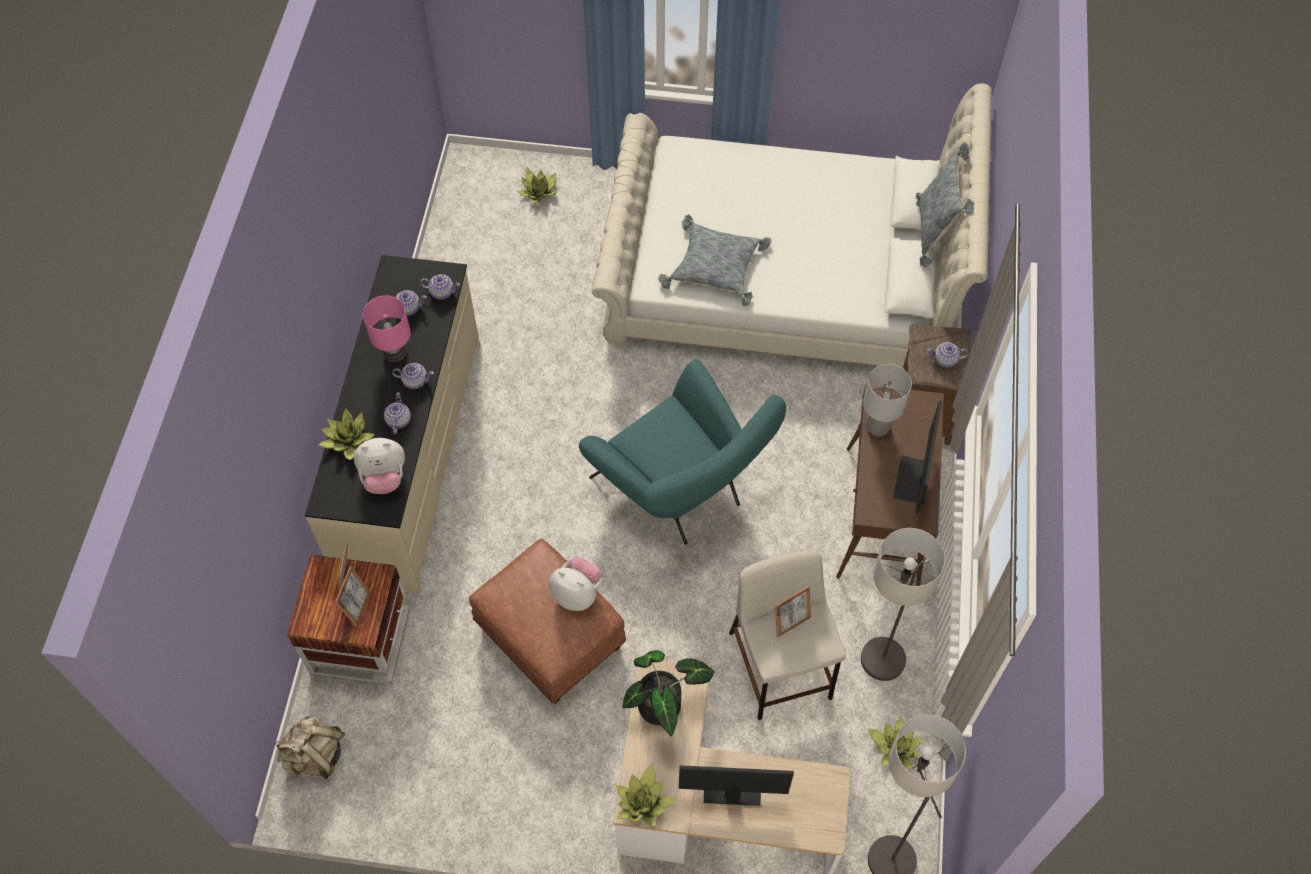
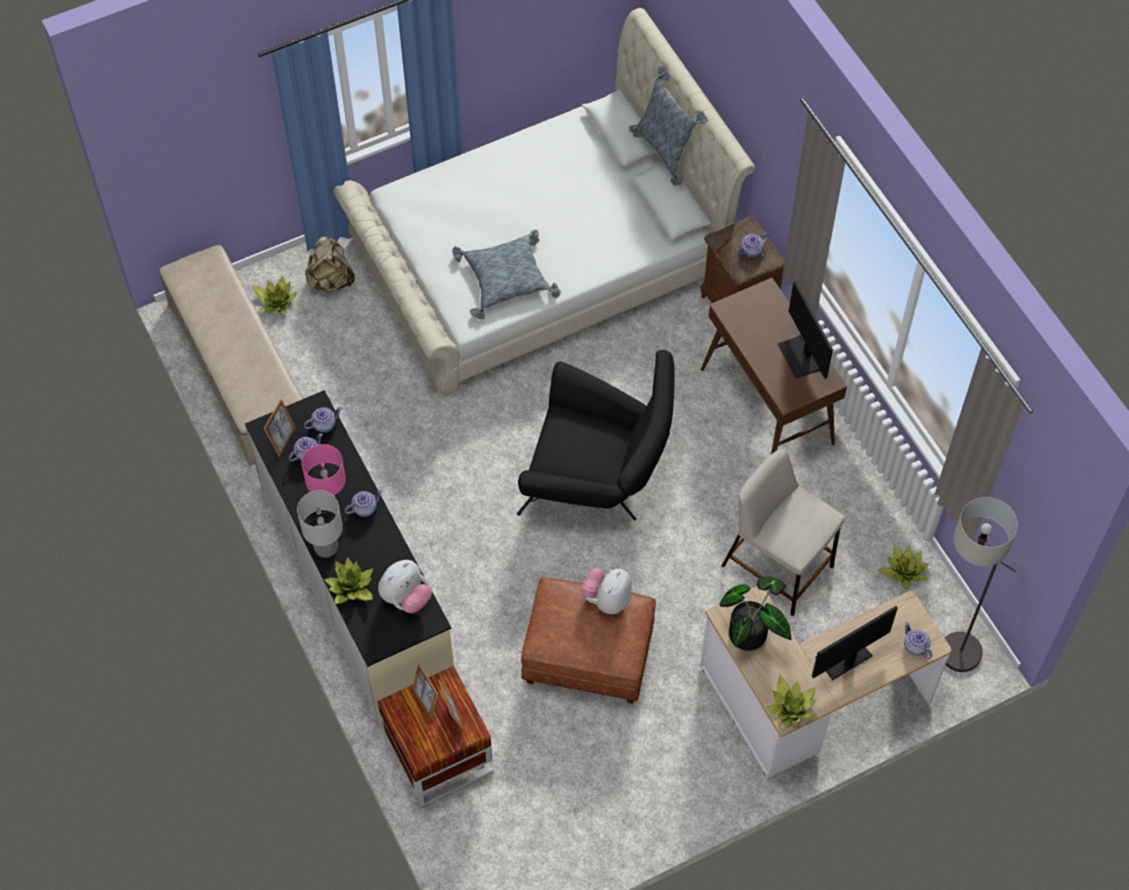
camera: 35 degrees left, 0 degrees up
(316, 756) = (478, 864): beige backpack -> beige backpack (331, 280)
(398, 420) = (378, 547): teapot -> teapot (915, 646)
(465, 228) = (238, 369): none -> beige bench
(577, 593) = (607, 599): plush toy -> plush toy turned 60 degrees counterclockwise
(680, 490) = (598, 481): turquoise armchair -> black armchair
(790, 622) = (789, 517): picture frame -> picture frame (283, 440)
(874, 669) = (847, 525): grey floor lamp -> none
(877, 427) = (744, 332): grey table lamp -> grey table lamp (326, 549)

